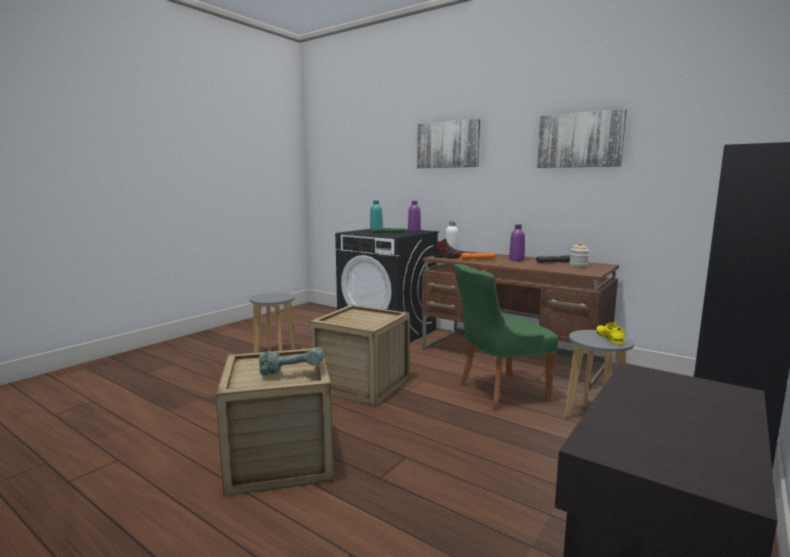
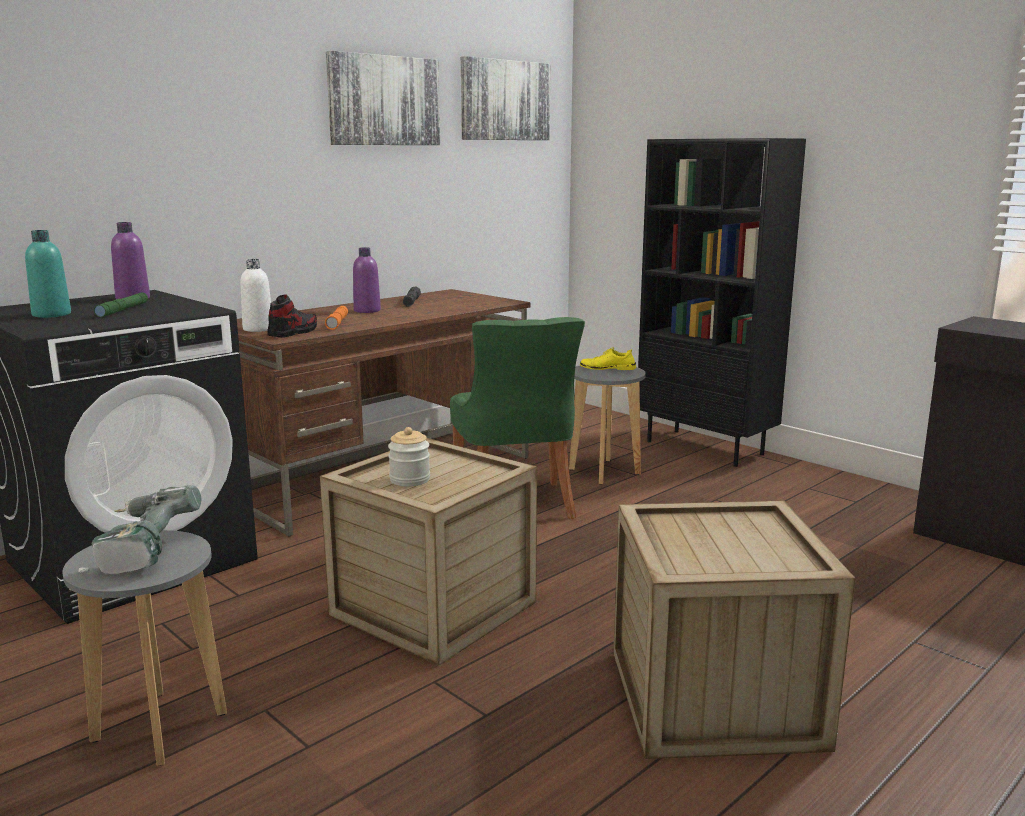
camera: 80 degrees left, 5 degrees up
(293, 371) = (731, 528): power drill -> power drill (141, 551)
(448, 145) = (140, 85): picture -> picture (504, 100)
(578, 265) = (446, 298): jar -> jar (410, 480)

